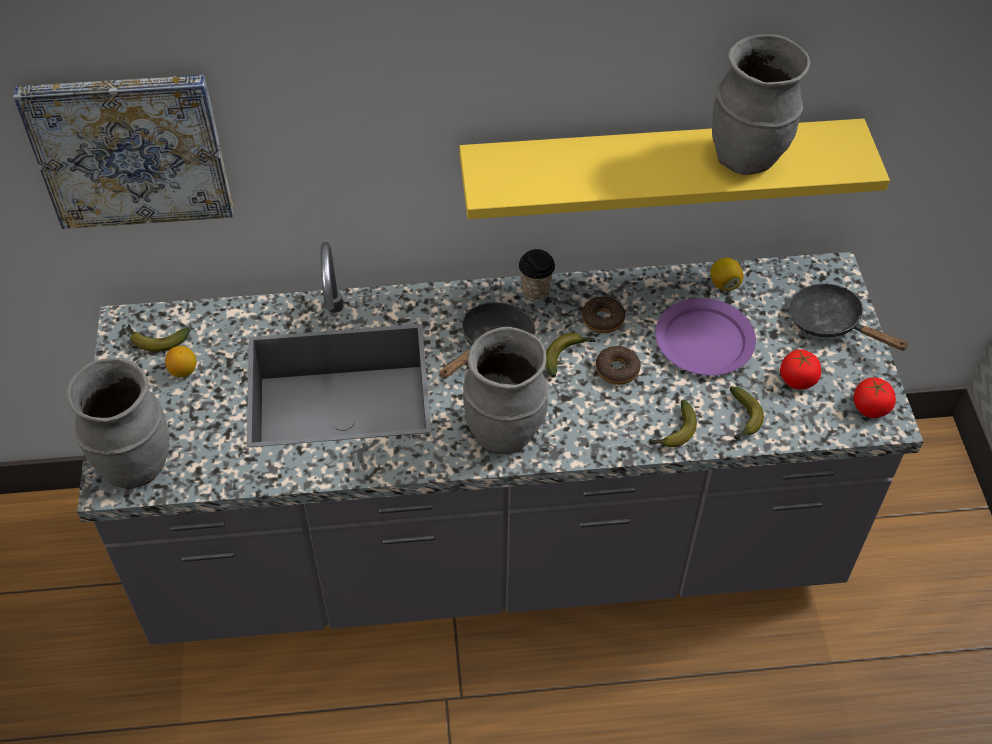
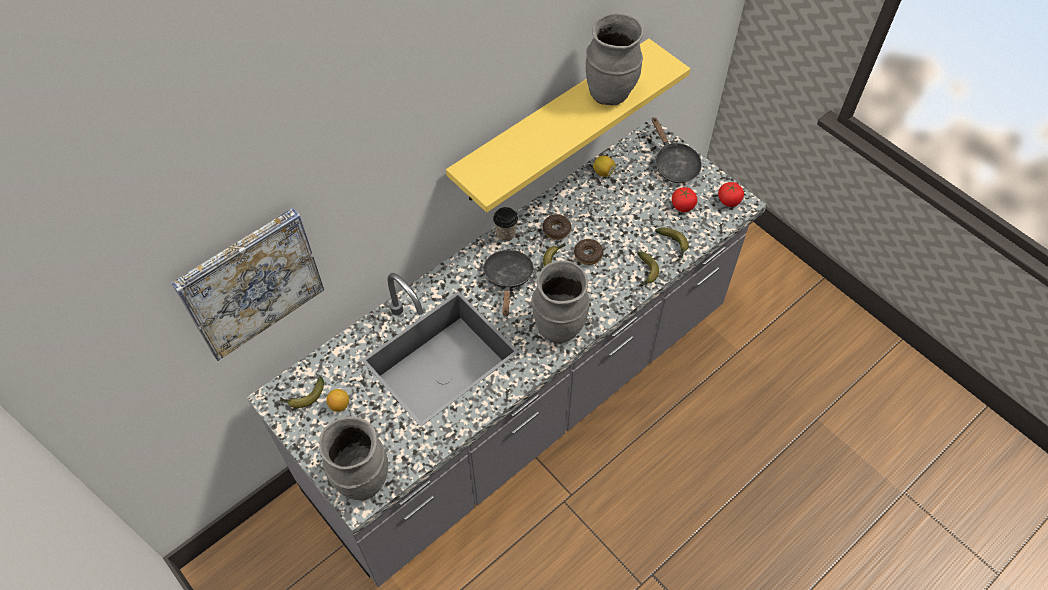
camera: 35 degrees left, 5 degrees up
(705, 340) = (619, 210): purple plate -> none
(831, 323) = (674, 164): black frying pan -> black frying pan turned 120 degrees counterclockwise

